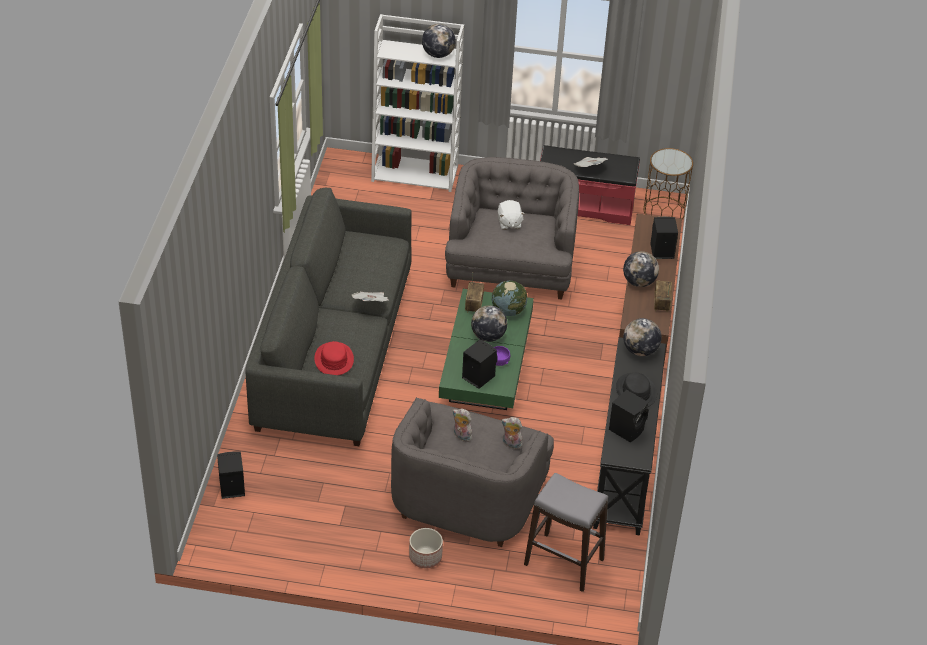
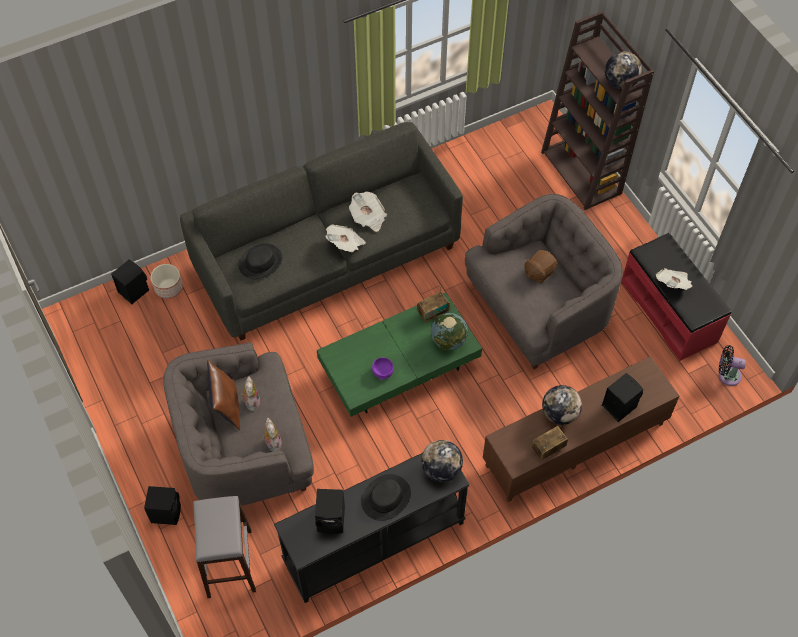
camera: 55 degrees right, 15 degrees up
(333, 359) = (260, 262): red hat -> black hat
(360, 278) = (368, 217): none -> newspaper
(416, 173) = (582, 173): white bookcase -> brown bookcase
(425, 556) = (160, 460): planter -> planter (168, 287)
(450, 453) = (226, 406): none -> brown pillow
(478, 376) = (351, 369): black speaker -> black speaker (166, 512)
(488, 336) = (405, 346): globe -> none
(509, 223) = (538, 272): white plush toy -> brown plush toy
(664, 210) = (727, 375): brown side table -> black fan

